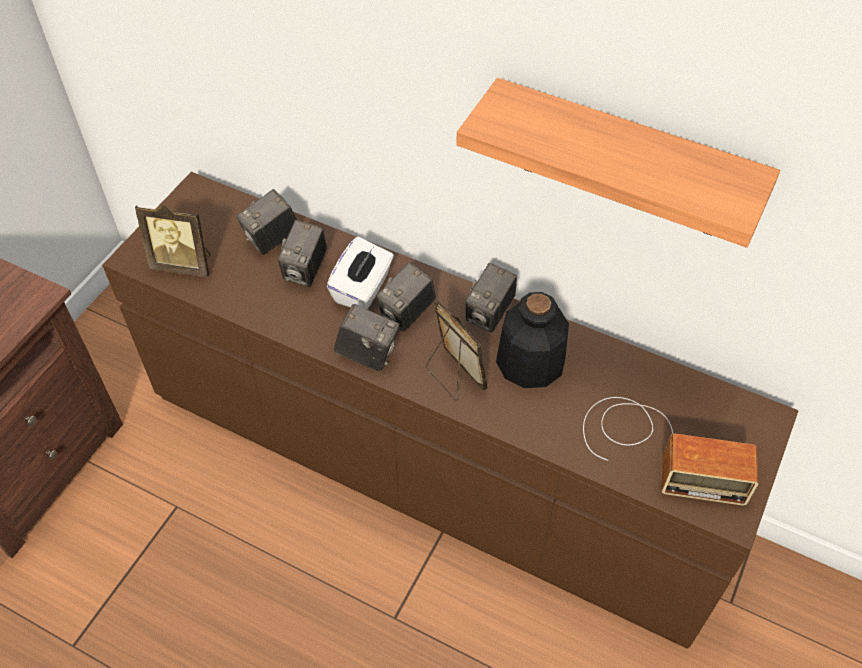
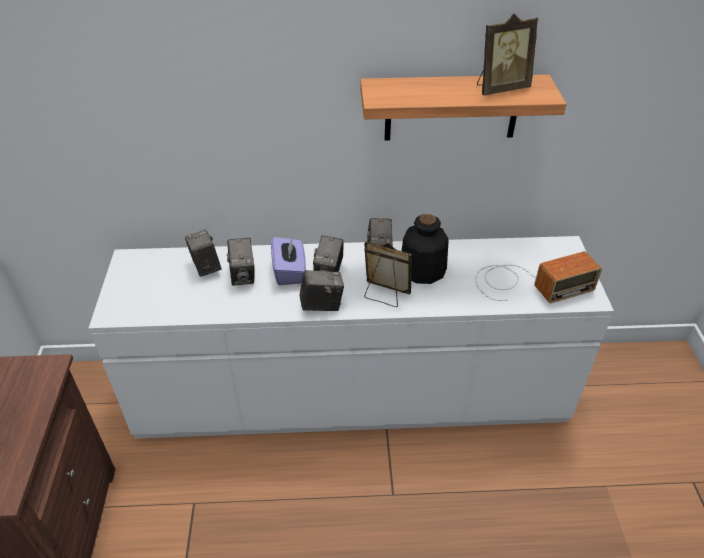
camera: 30 degrees left, 10 degrees down
(184, 264) = (152, 304): picture frame -> picture frame (500, 88)
(272, 239) = (205, 267): camera -> camera turned 135 degrees clockwise
(363, 289) = (289, 271): white tissue box -> purple tissue box
(431, 464) = (351, 392): brown dresser -> white dresser

